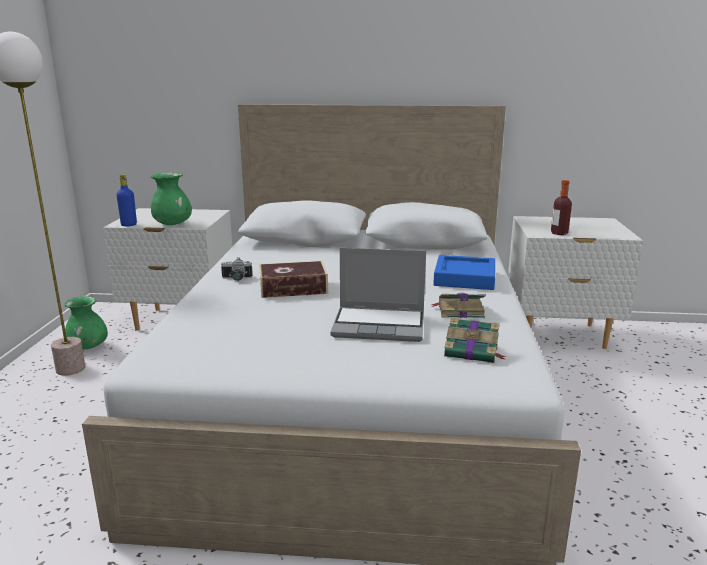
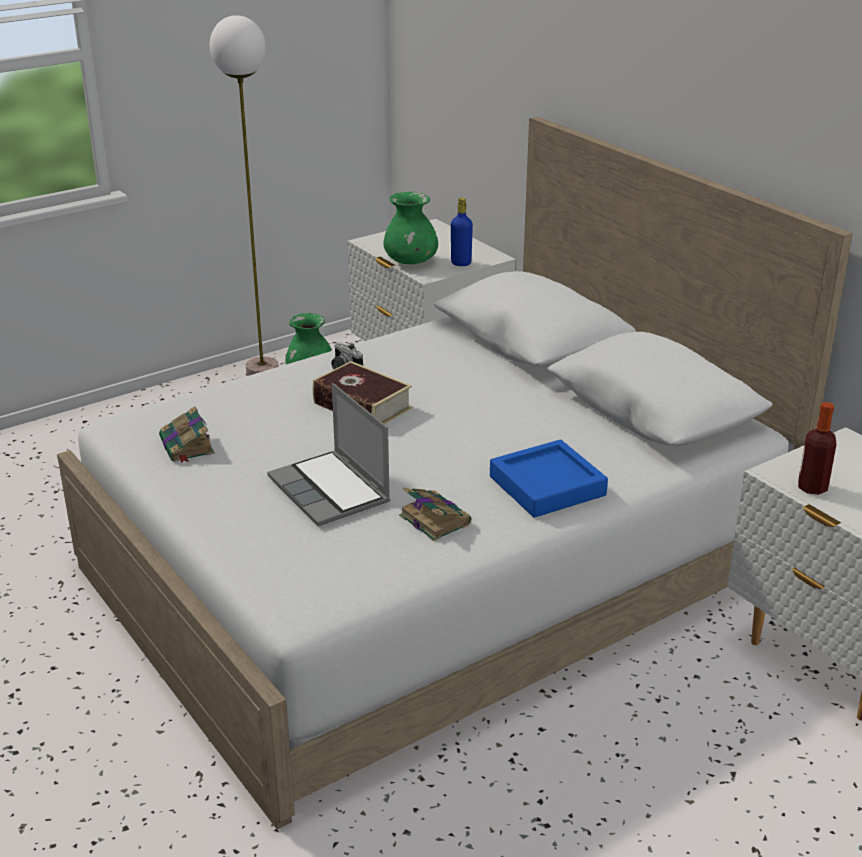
camera: 50 degrees right, 10 degrees up
(129, 225) = (373, 246): blue bottle -> blue bottle (461, 263)
(472, 352) = (331, 564): book -> book (187, 446)

